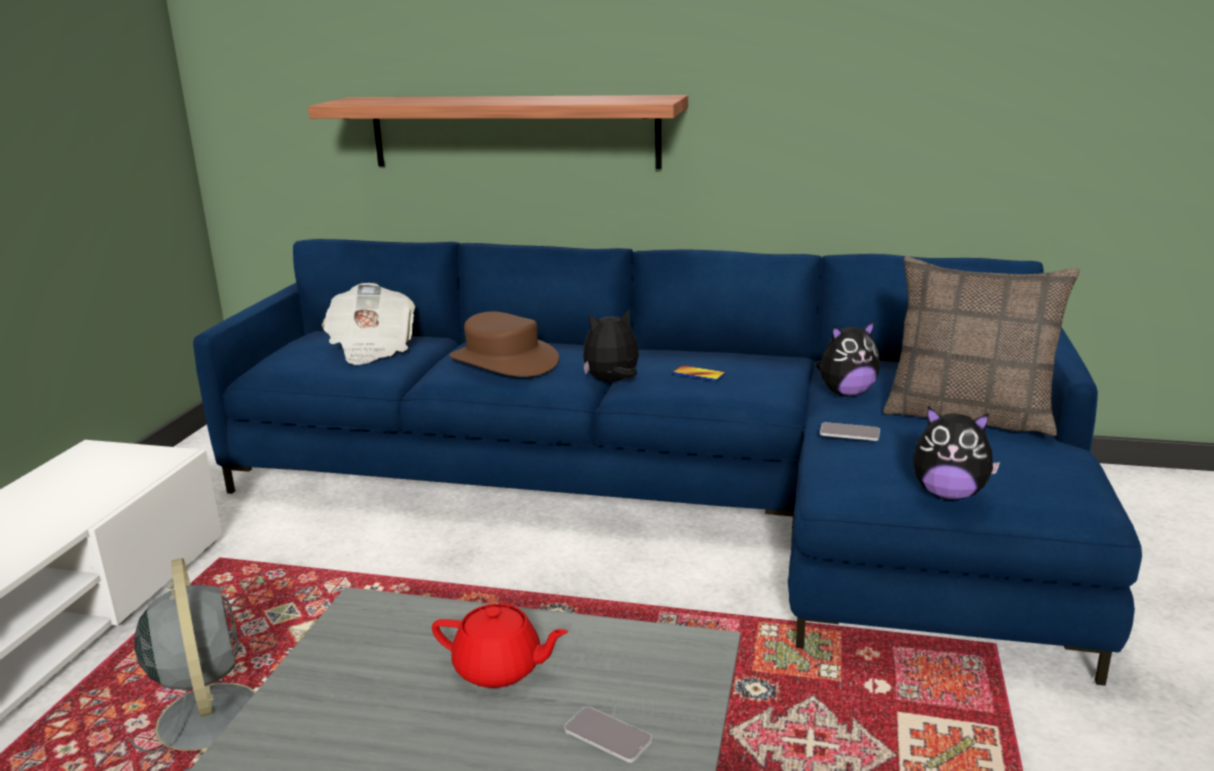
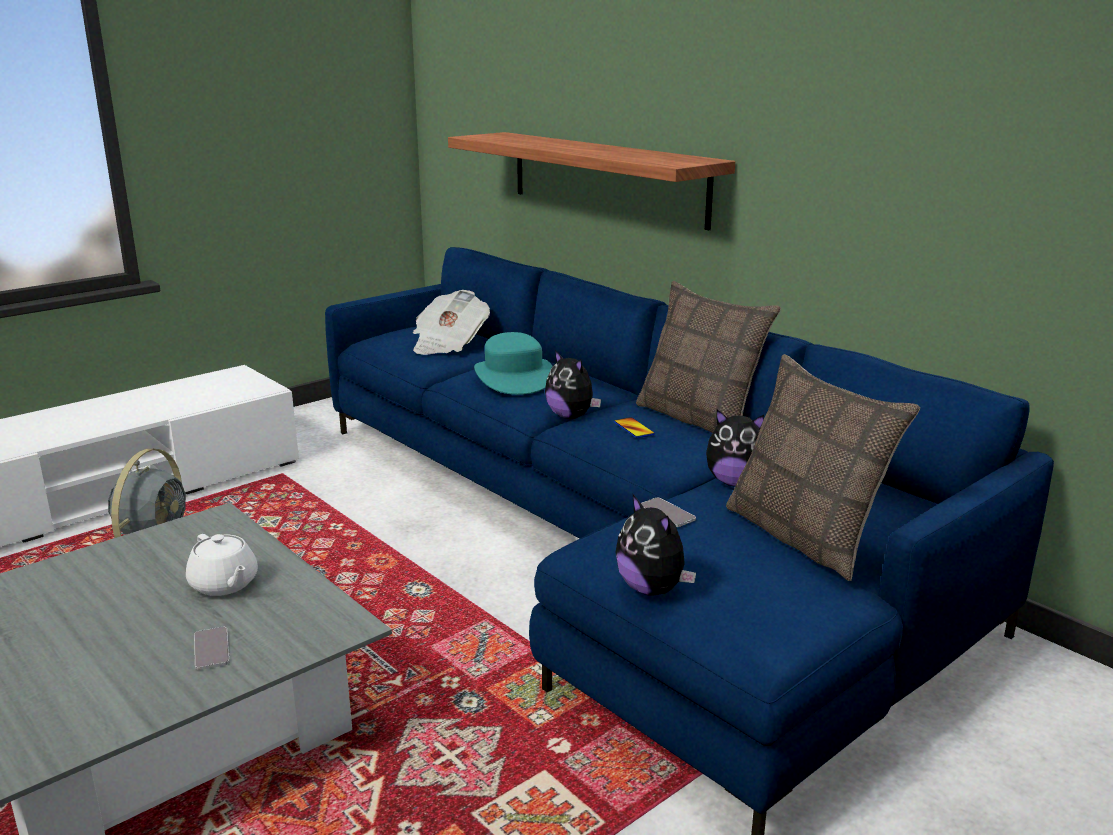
camera: 35 degrees right, 0 degrees up
(500, 669) = (224, 584): red teapot -> white teapot
(503, 361) = (513, 377): brown hat -> turquoise hat
(612, 381) = (571, 416): plush toy -> plush toy turned 150 degrees counterclockwise
(723, 352) = (700, 418): none -> pillow

